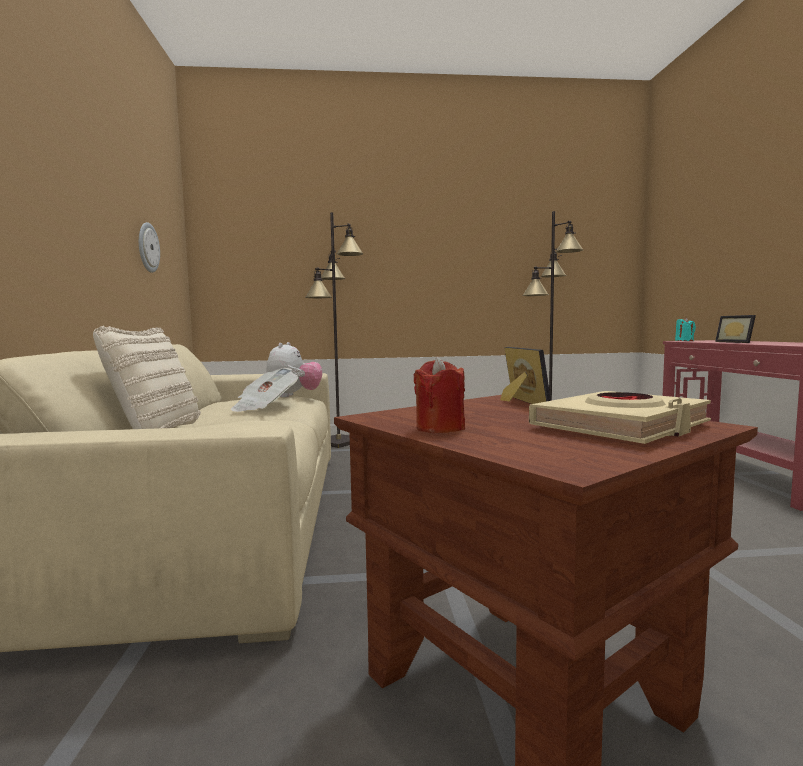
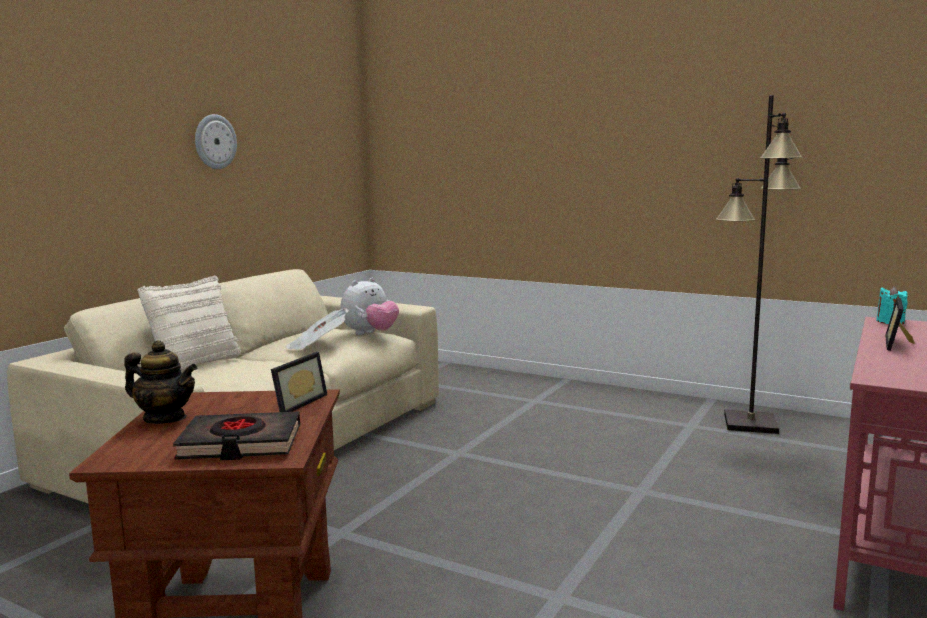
camera: 35 degrees right, 5 degrees up
(147, 247) = (294, 168): wall clock -> wall clock (215, 142)
(338, 442) = (486, 380): black floor lamp -> none
(440, 428) = (165, 418): red candle -> teapot
(621, 426) = (240, 444): beige book -> black book

